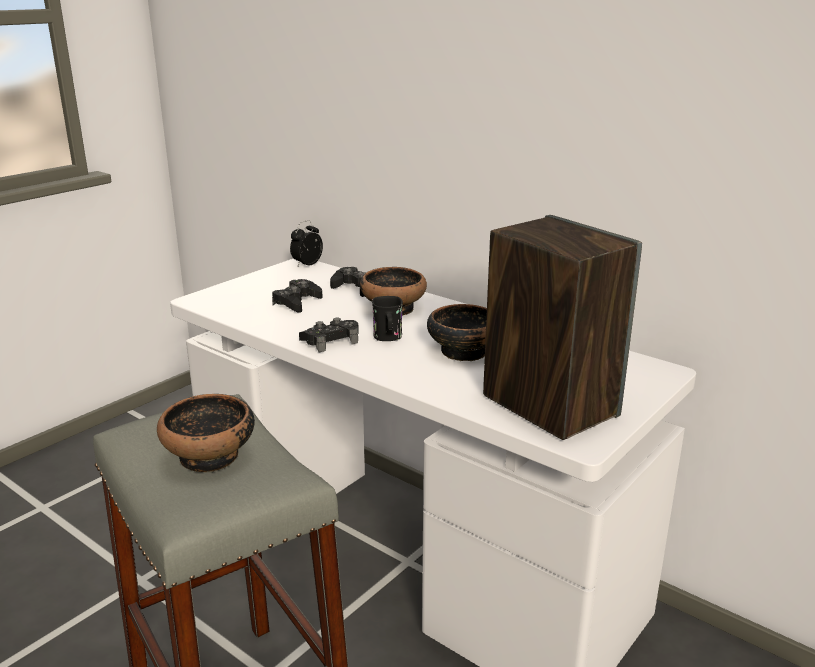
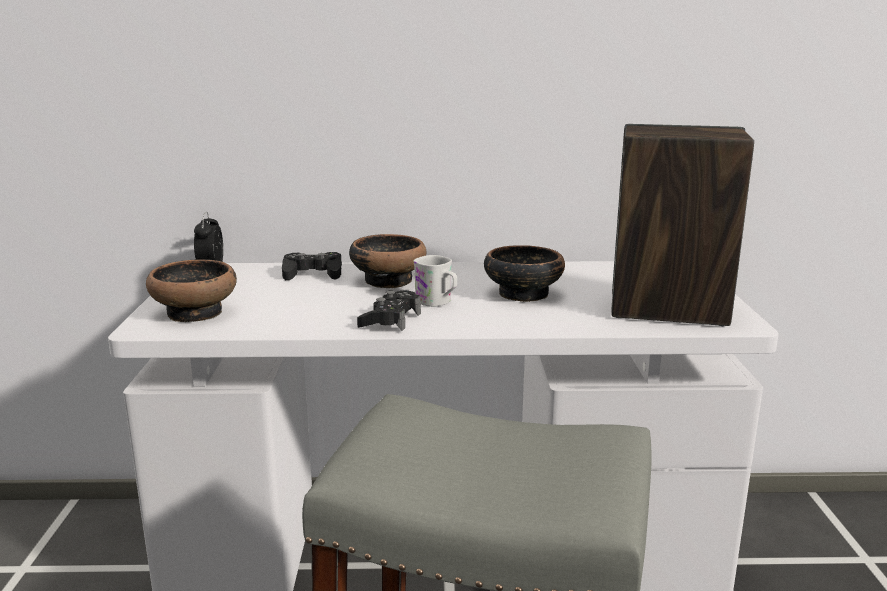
camera: 40 degrees left, 5 degrees down
(210, 456) = (491, 452): bowl -> bowl (196, 312)
(297, 302) = (277, 300): black game controller -> none
(388, 338) = (437, 302): black mug -> white mug

